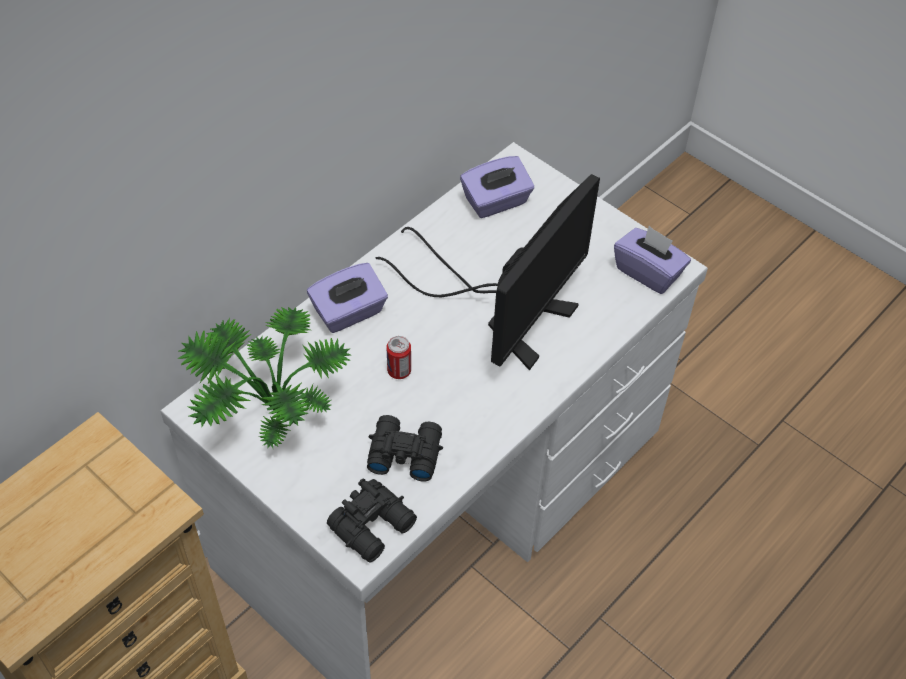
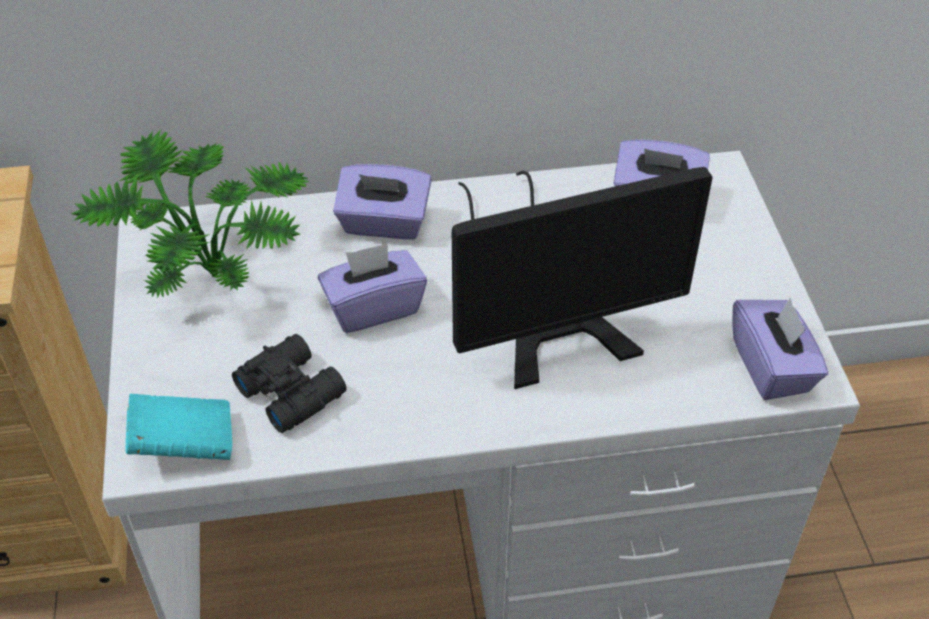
camera: 40 degrees right, 5 degrees down
(374, 526) = (184, 444): black binoculars -> turquoise book
(399, 371) = (373, 307): can -> purple tissue box

